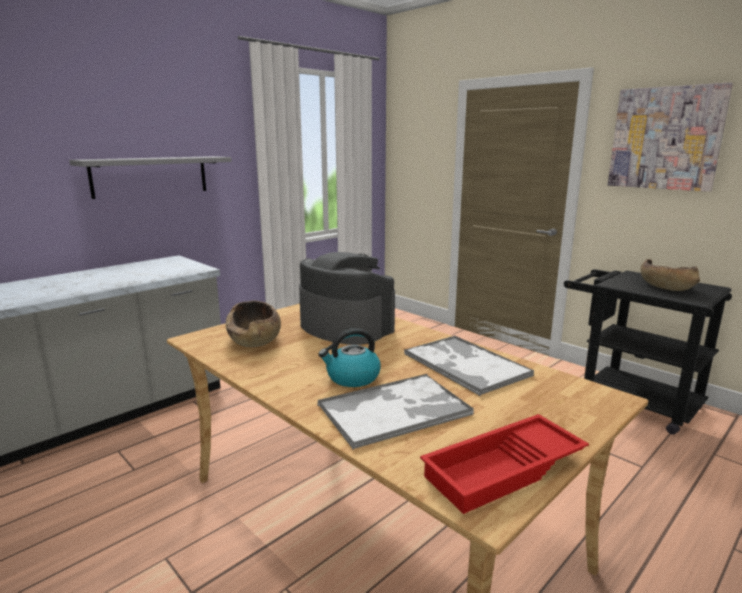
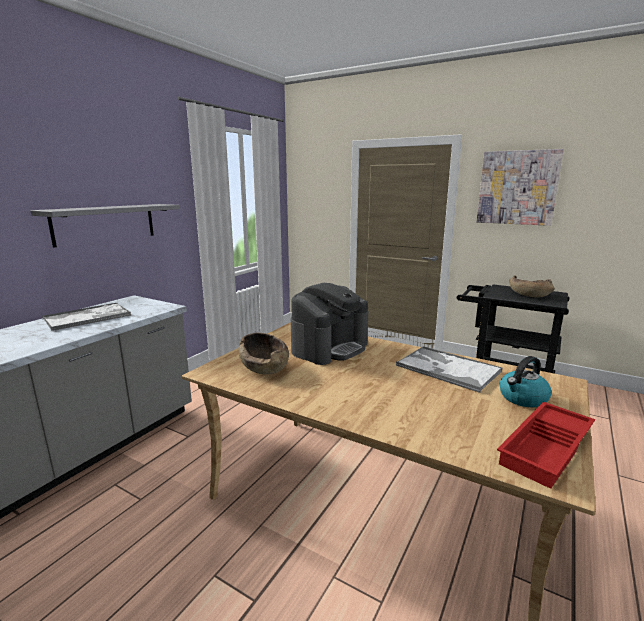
camera: 15 degrees left, 0 degrees up
(345, 327) = (330, 347): coffee machine -> coffee machine turned 105 degrees clockwise
(352, 378) = (374, 390): kettle -> kettle (522, 398)
(395, 410) = (430, 413): tray -> tray (88, 317)

